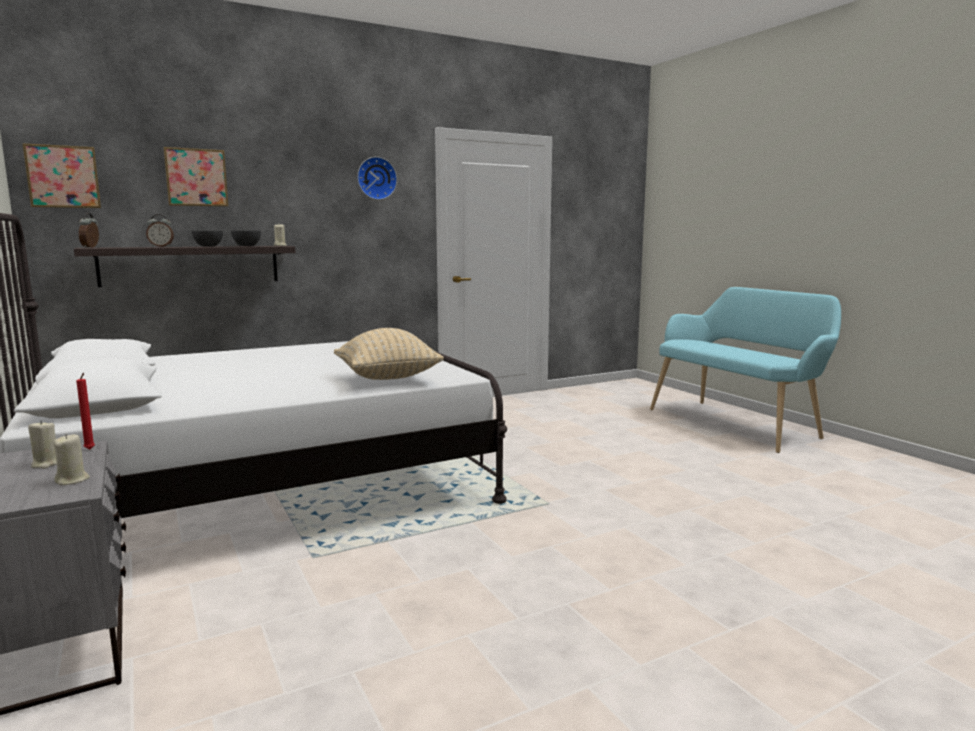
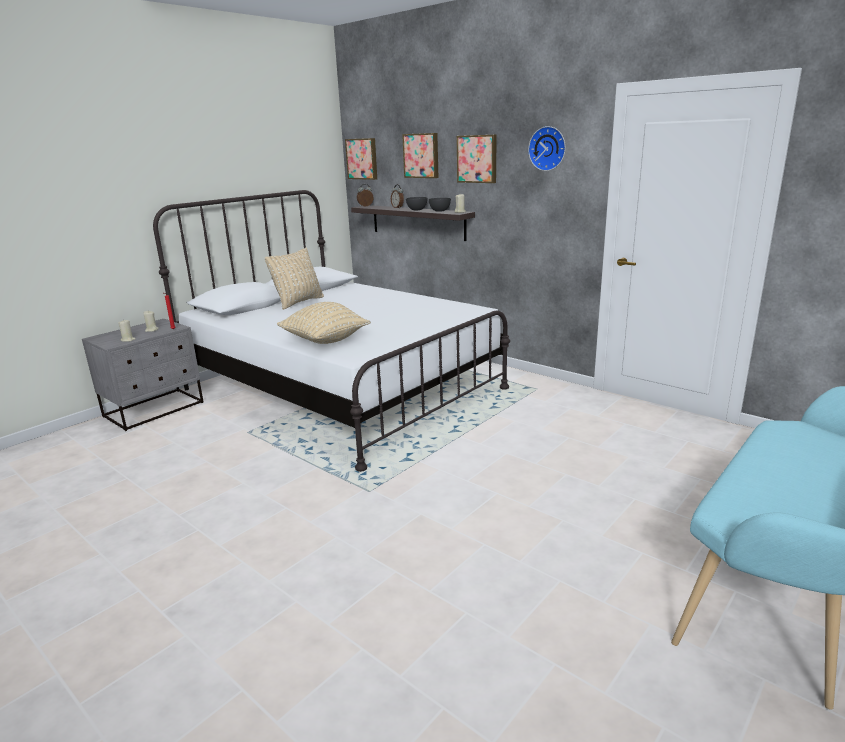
camera: 70 degrees right, 10 degrees up
(170, 378) = (298, 302): none -> beige pillow
(289, 185) = (477, 159): none -> picture

